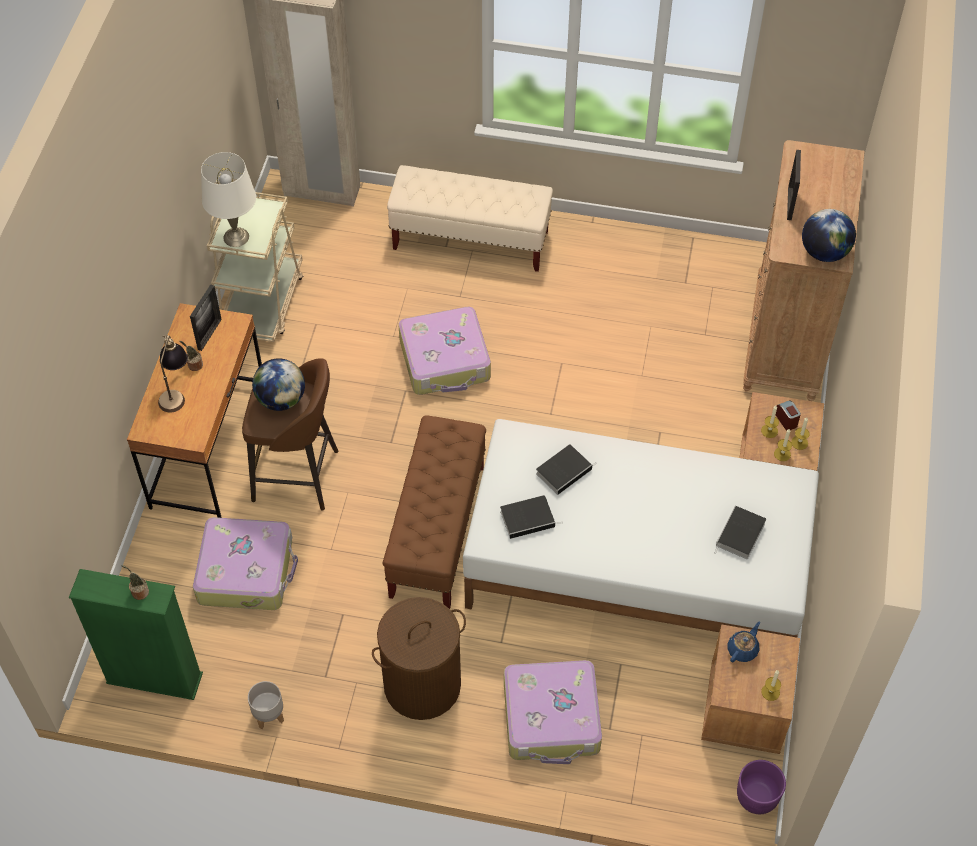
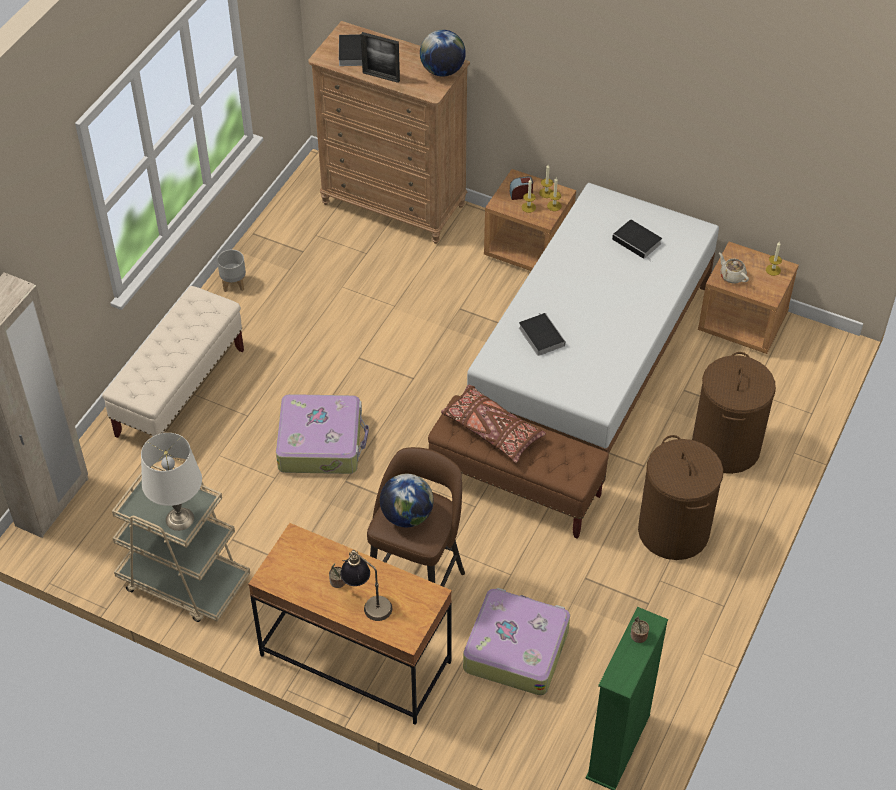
camera: 75 degrees left, 5 degrees down
(209, 334) = (301, 563): picture frame -> none
(268, 715) = (679, 656): grey planter -> grey planter (234, 284)
(444, 464) = (492, 430): none -> brown pillow
(528, 518) = (583, 370): book -> book (353, 52)
(552, 718) = (725, 447): suitcase -> brown laundry basket
(743, 649) = (732, 276): blue teapot -> beige teapot
(757, 797) = (819, 336): purple planter -> none

